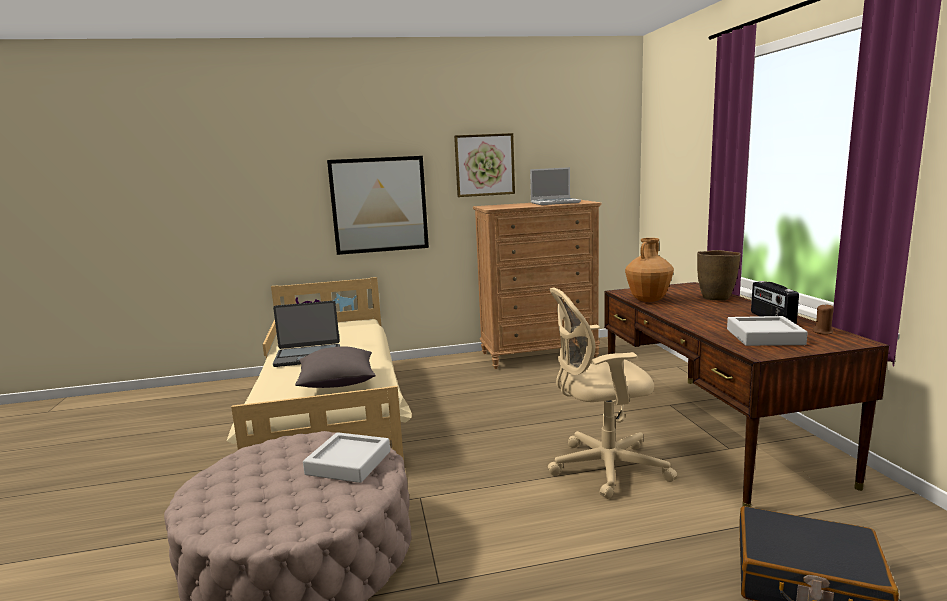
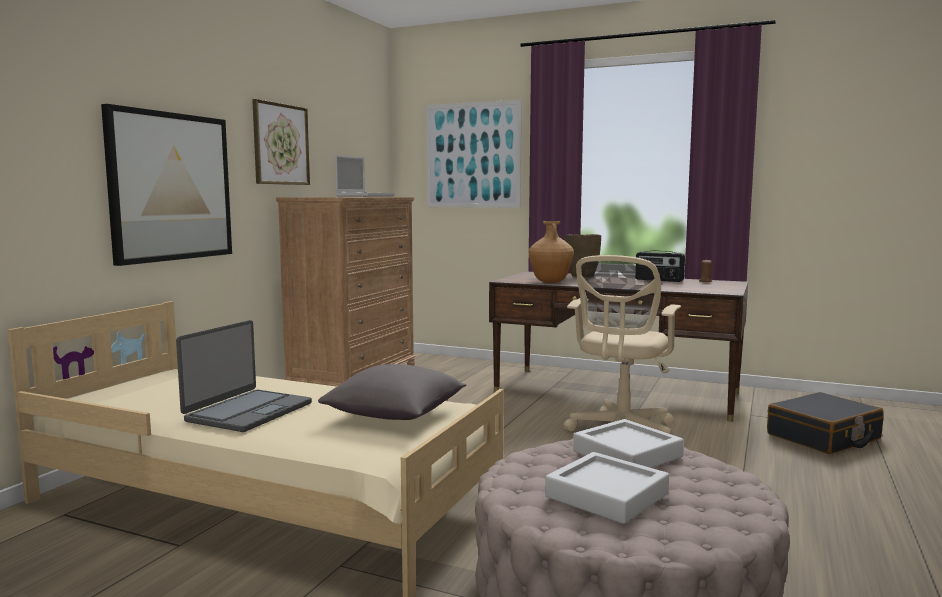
camera: 55 degrees left, 5 degrees down
(684, 157) = (472, 155): none -> picture
(764, 337) = (695, 286): grey tray -> grey tray (606, 495)

